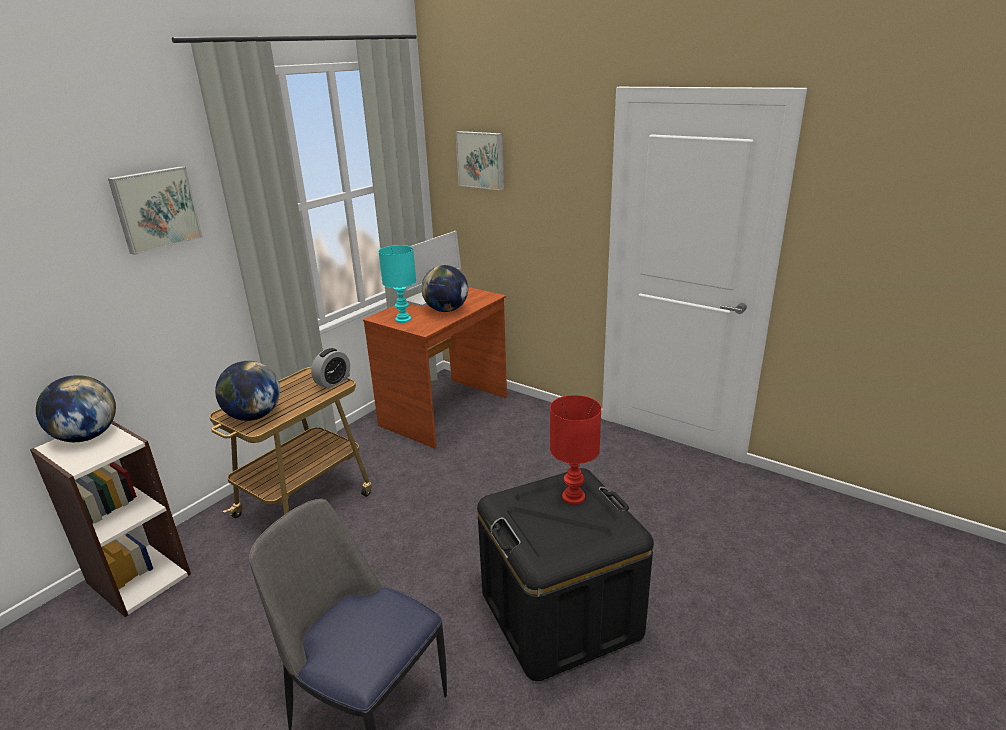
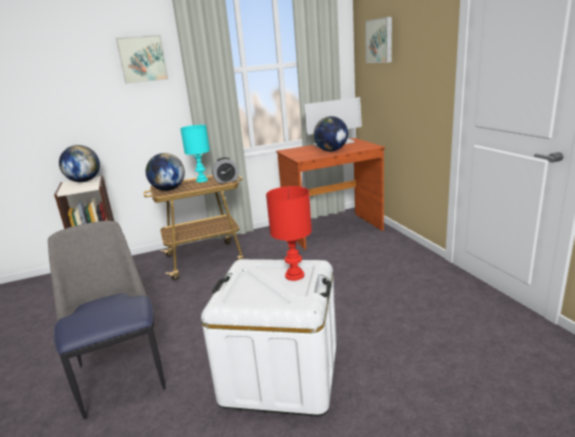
camera: 35 degrees right, 5 degrees down
(402, 320) = (297, 153): turquoise table lamp -> turquoise table lamp (201, 180)
(560, 614) = (281, 373): black storage box -> white storage box

